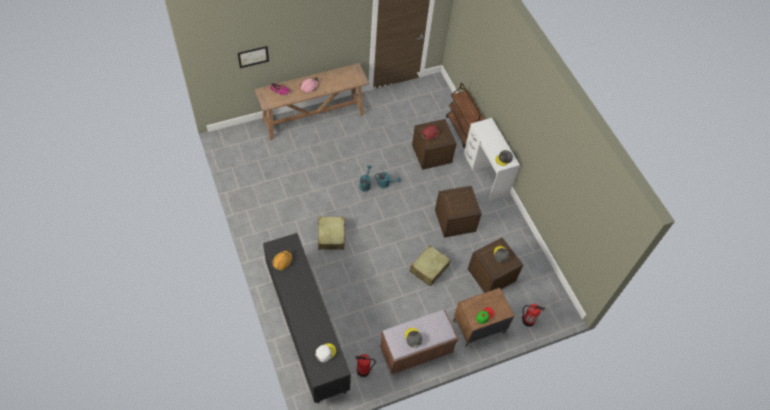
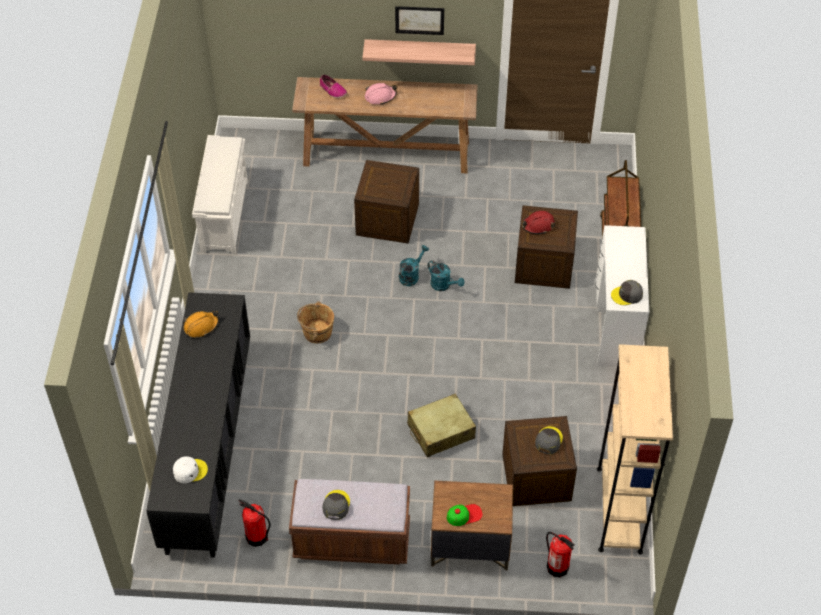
camera: 30 degrees right, 5 degrees down
(240, 185) = (224, 215): none -> white shoe rack
(253, 56) = (299, 23): picture -> picture (419, 20)
(325, 53) = (420, 51): none -> shelf
(331, 236) = (317, 332): beige suitcase -> brown bucket
(455, 220) = (524, 376): crate -> crate (387, 219)
(541, 276) = (619, 509): none -> beige bookcase

